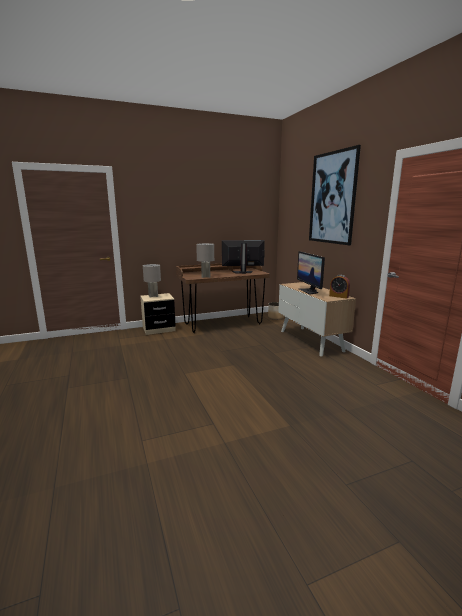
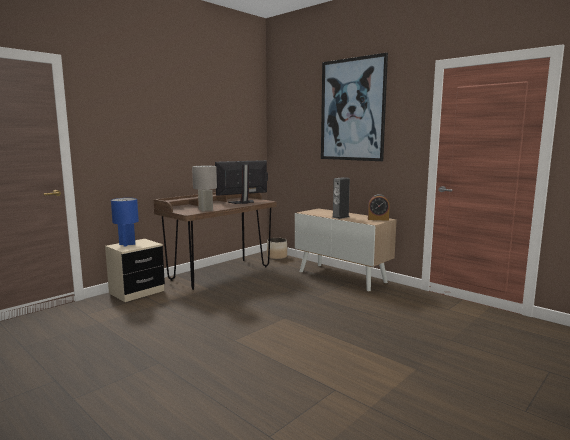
camera: 25 degrees left, 5 degrees down
(153, 296) = (127, 244): grey table lamp -> blue table lamp
(309, 291) = (340, 217): monitor -> speaker

